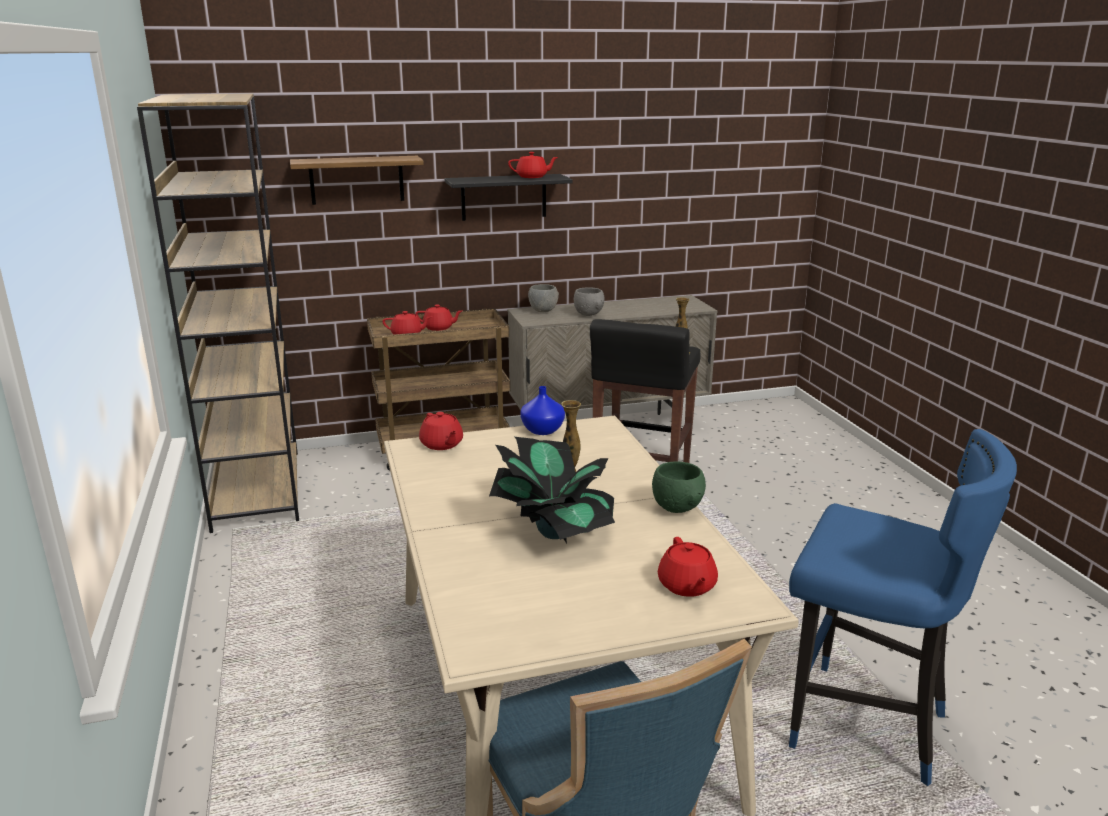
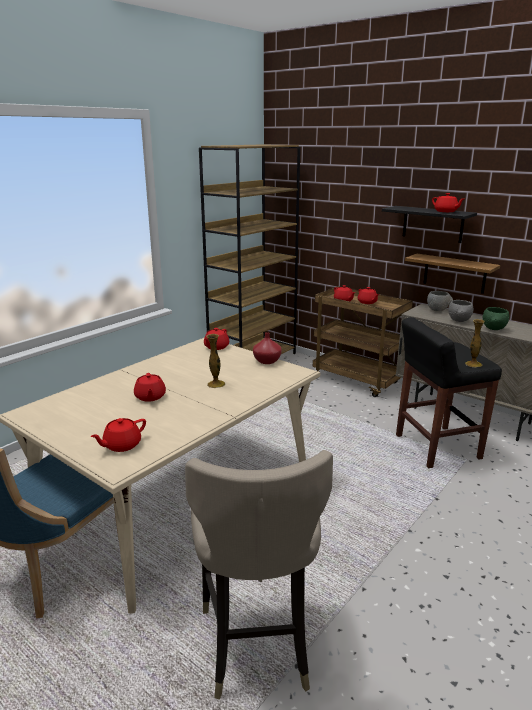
camera: 55 degrees right, 0 degrees up
(356, 180) = (346, 200): shelf -> shelf (454, 273)
(543, 430) = (267, 361): blue vase -> red vase
(554, 531) = (150, 397): potted plant -> red teapot
(677, 510) = (211, 420): green bowl -> green bowl (493, 329)
(864, 725) = (256, 643): blue stool -> beige stool

